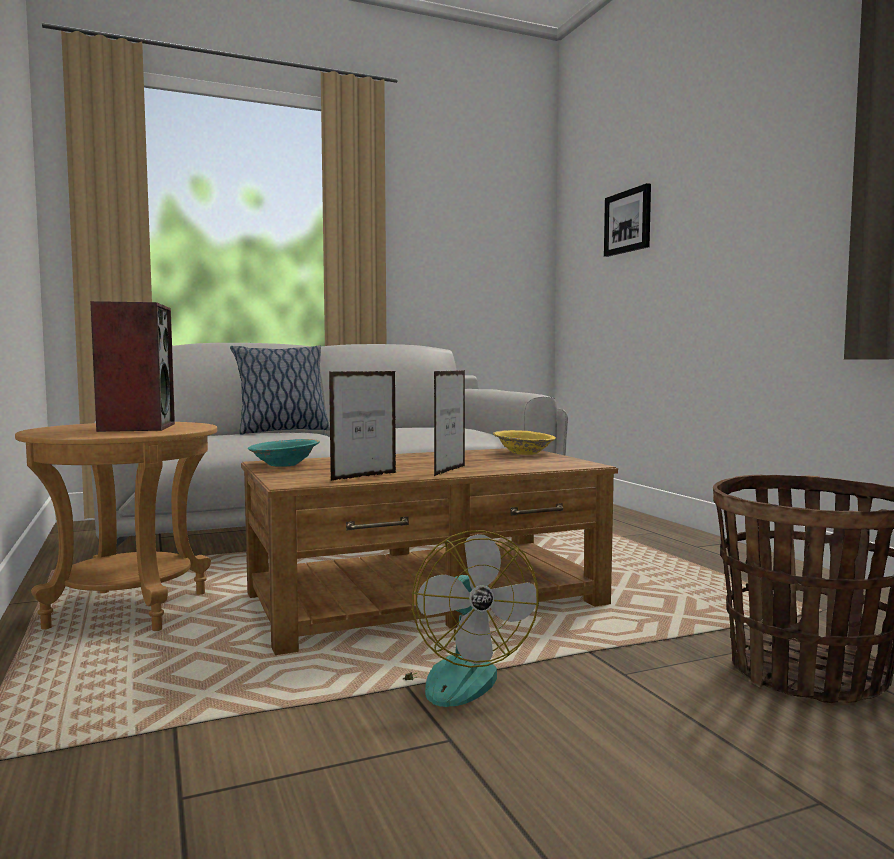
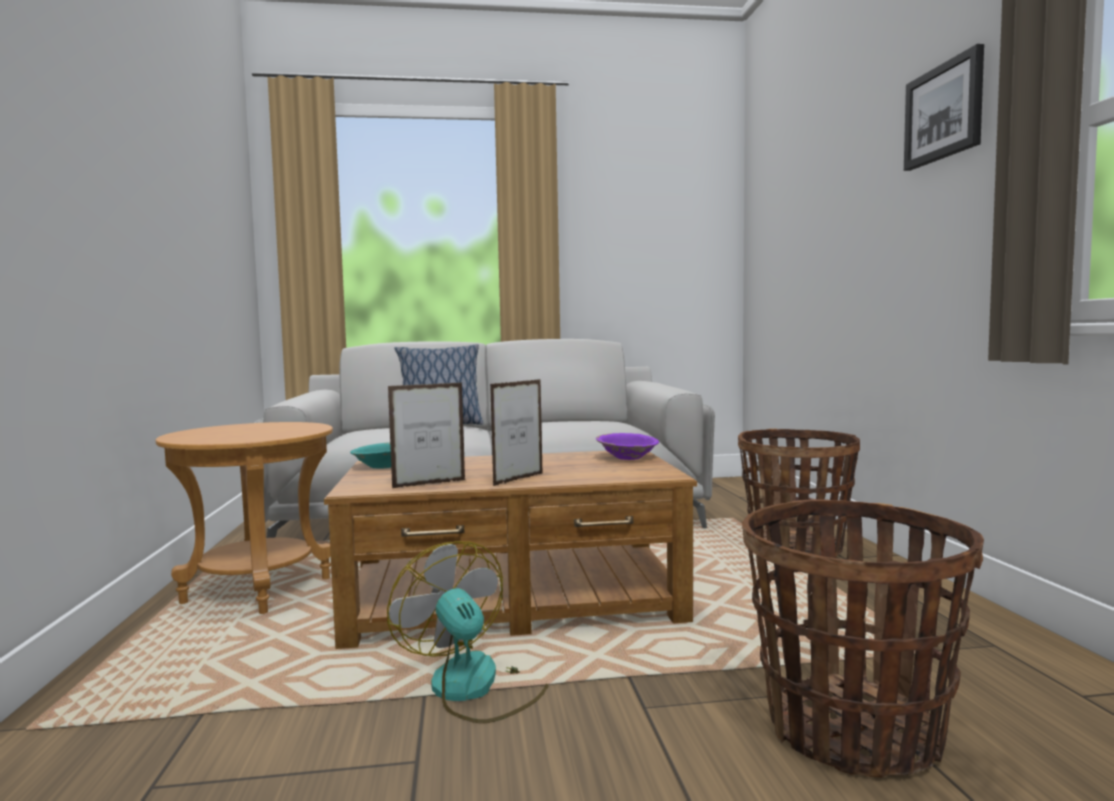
camera: 15 degrees right, 0 degrees up
(136, 427) = (262, 430): speaker -> none
(453, 675) = (475, 688): fan -> fan turned 150 degrees clockwise
(524, 453) = (627, 457): yellow bowl -> purple bowl
(628, 221) = (801, 205): picture -> picture (944, 112)
(651, 542) = (796, 549): none -> basket

